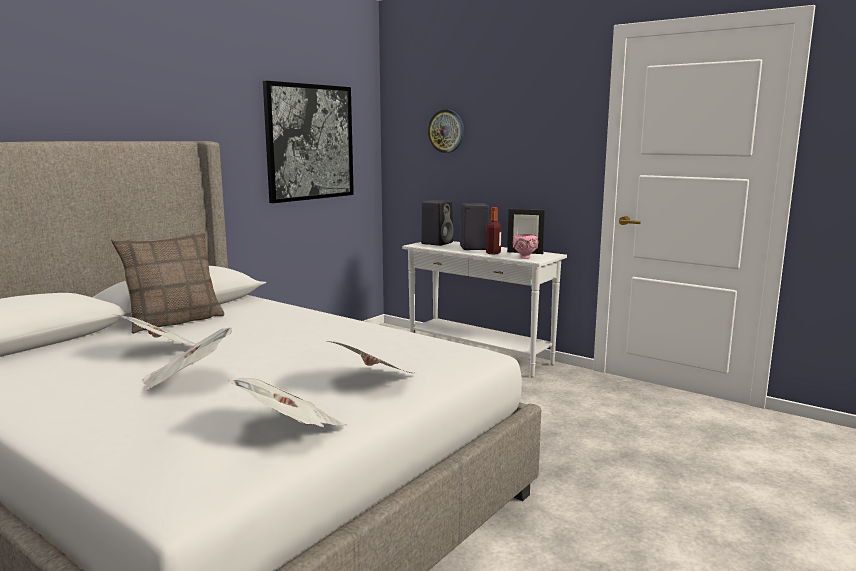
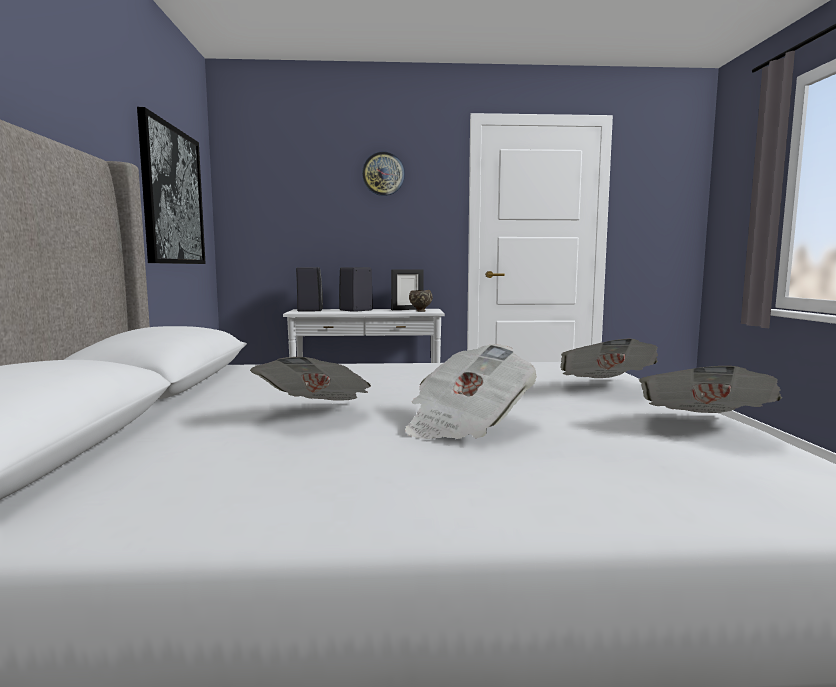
camera: 40 degrees left, 5 degrees down
(174, 321) = (212, 393): pillow -> none
(446, 131) = (302, 199): wall clock -> wall clock (383, 174)
(493, 253) = (385, 311): bottle -> none
(524, 257) = (420, 311): pink bowl -> brown bowl

